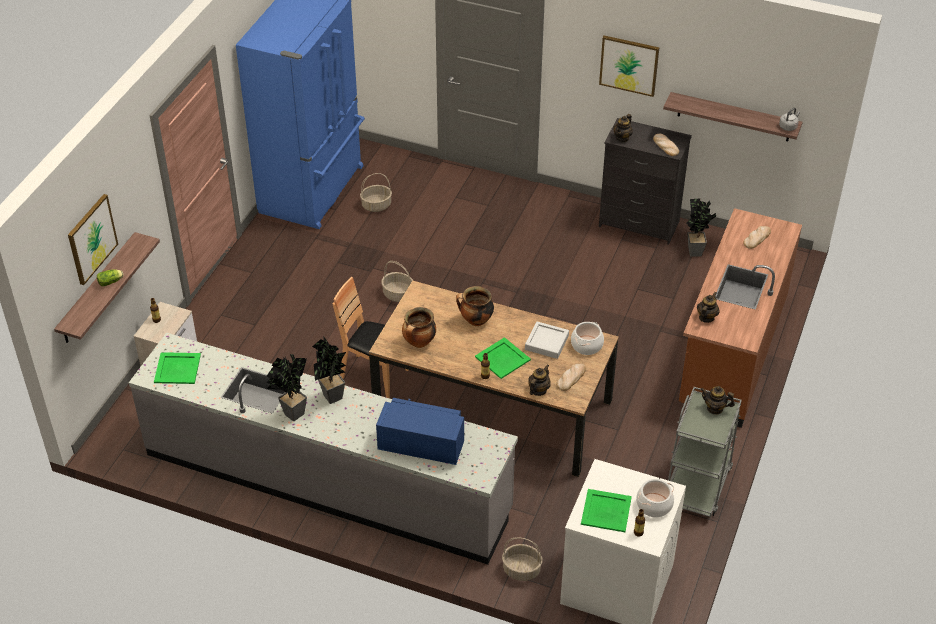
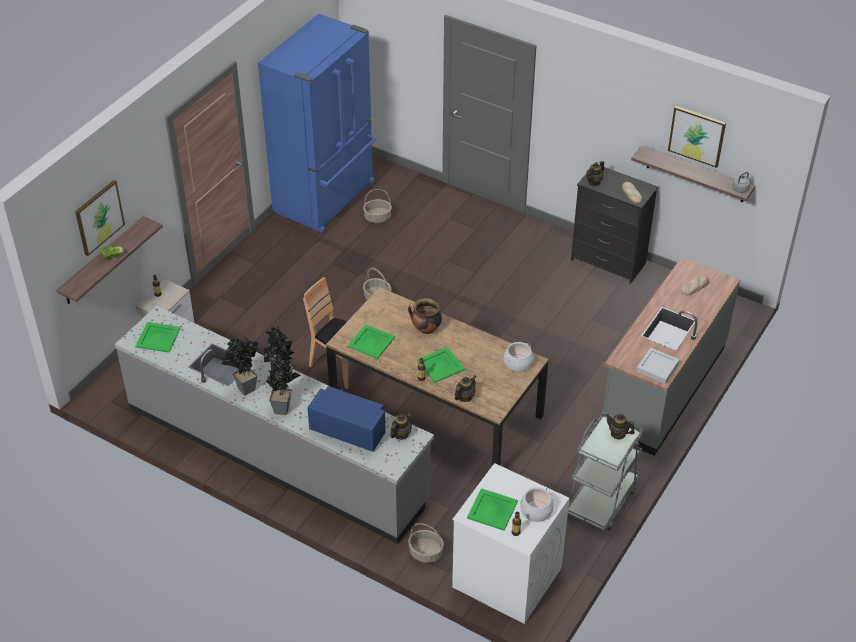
camera: 10 degrees right, 0 degrees up
(419, 343) = (371, 342): cooking pot -> green tray
(546, 343) = (483, 356): grey tray -> grey tray (657, 368)
(571, 378) = (496, 390): bread -> none
(629, 65) = (606, 117): picture -> picture (697, 136)
(696, 250) = (654, 291): potted plant -> potted plant (284, 407)
(706, 317) = (629, 352): teapot -> teapot (401, 434)
(731, 353) = (662, 388): brown counter -> grey counter

